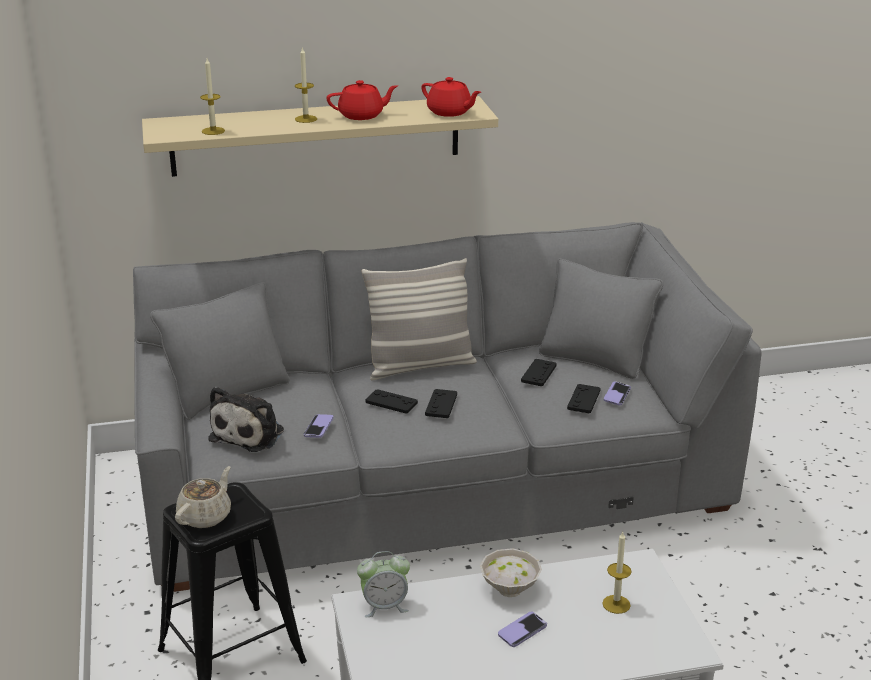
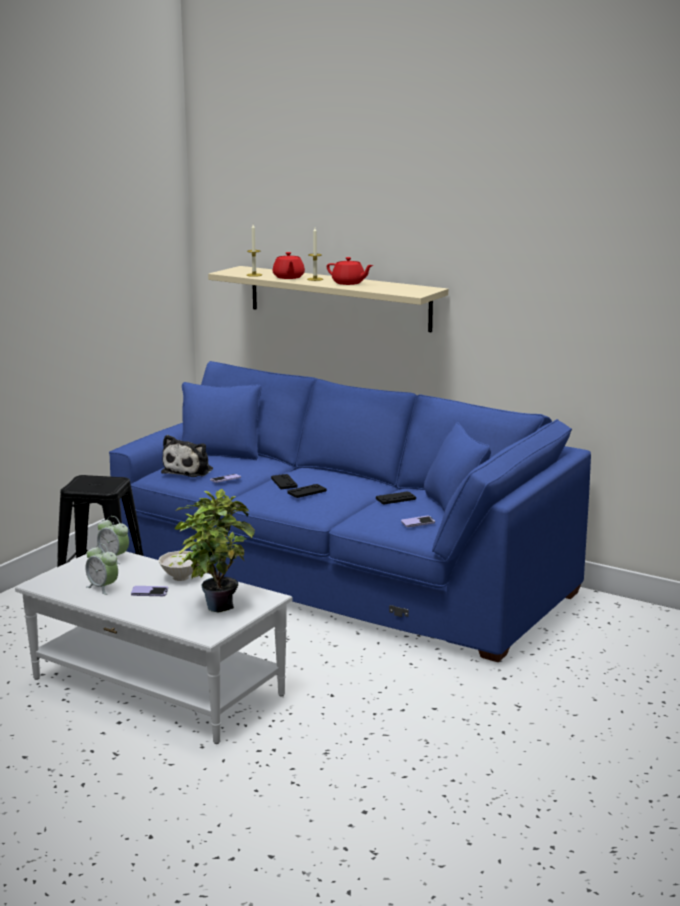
camera: 45 degrees right, 10 degrees down
(205, 516) = (87, 483): beige teapot -> none
(250, 433) = (189, 470): plush toy -> plush toy turned 45 degrees counterclockwise
(420, 366) = (341, 476): pillow -> none
(436, 486) = (341, 578): grey sofa -> blue sofa
(450, 112) = (401, 290): red teapot -> red teapot (288, 277)
(463, 657) = (103, 588): none -> alarm clock
(584, 399) = (391, 517): black game controller -> none
(616, 604) = (216, 604): candle -> potted plant

